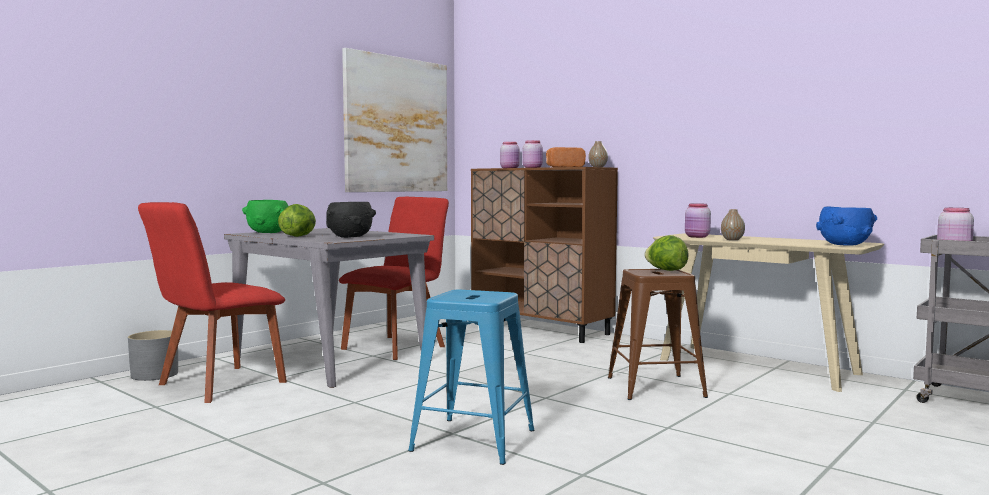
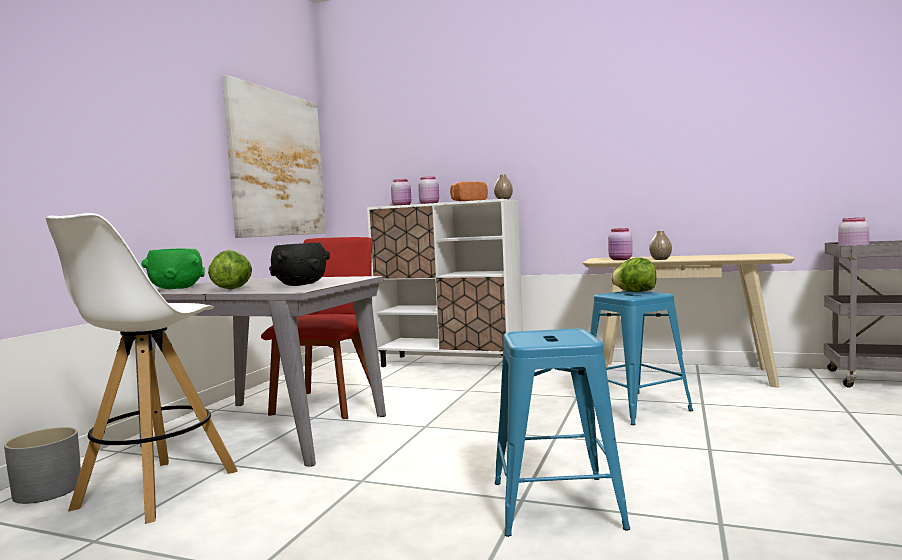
camera: 20 degrees left, 0 degrees up
(217, 385) = (156, 490): red chair -> white stool
(541, 329) = (451, 363): brown cabinet -> white cabinet
(656, 387) = (636, 408): brown stool -> blue stool
(844, 245) = (767, 256): blue bowl -> none

